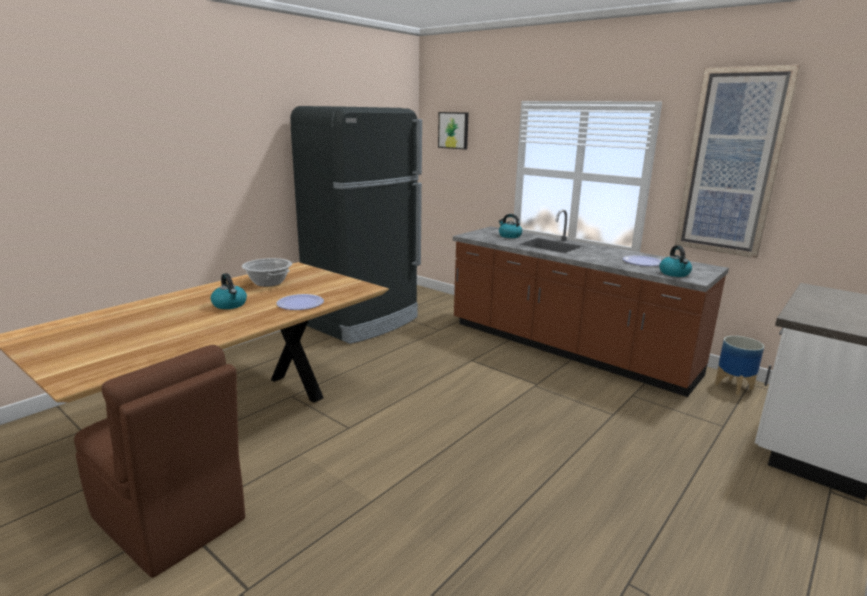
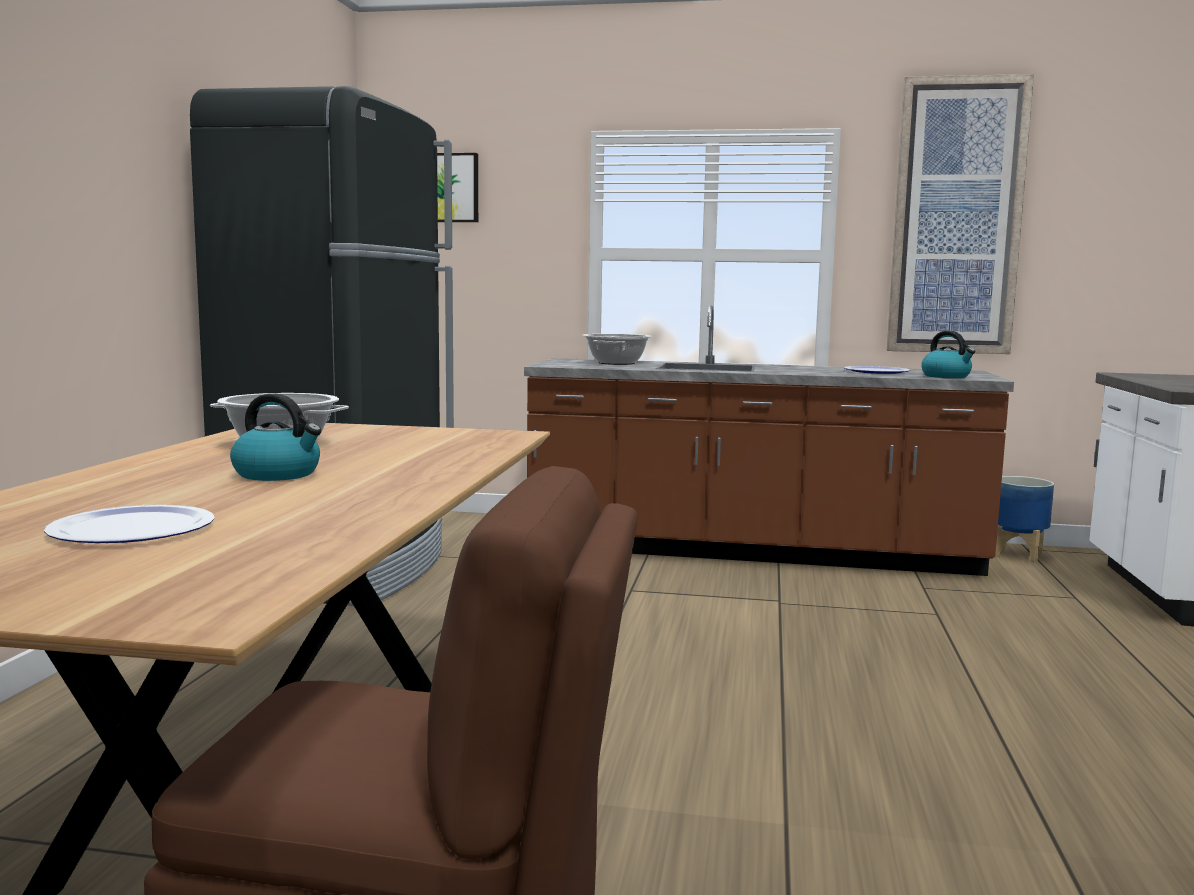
camera: 30 degrees left, 10 degrees down
(300, 303) = (435, 459): plate -> plate (133, 529)
(509, 236) = (616, 363): kettle -> cooking pot

